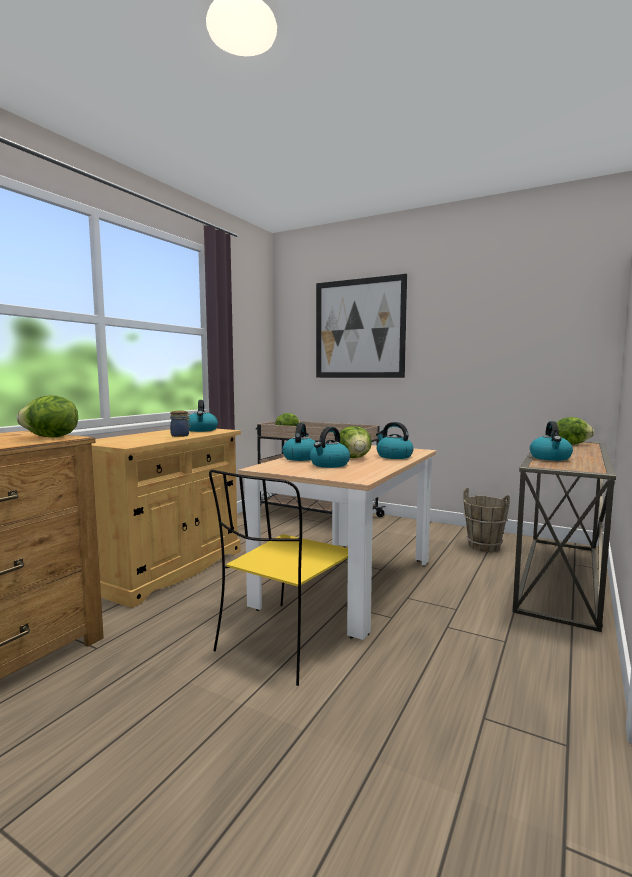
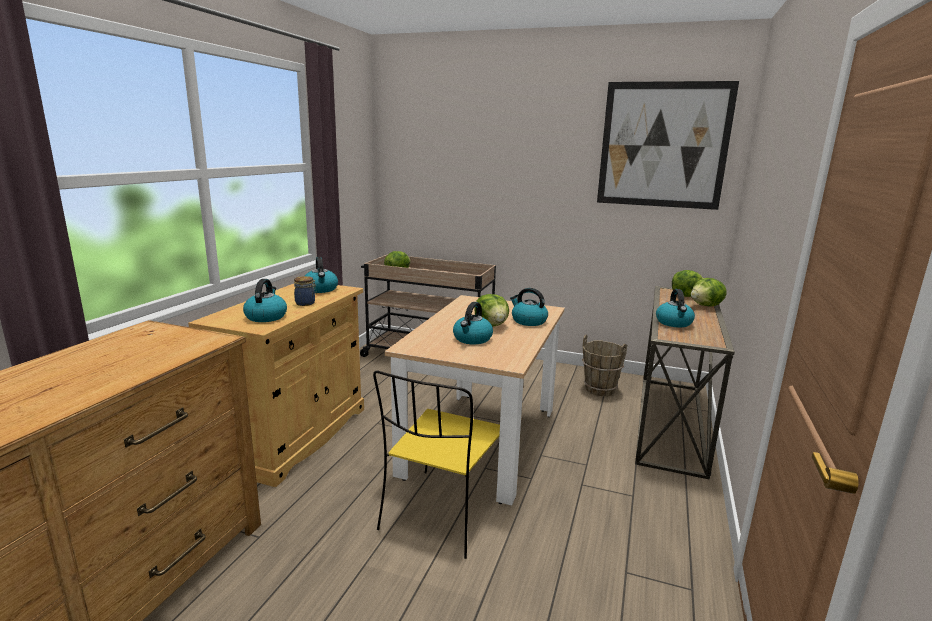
camera: 10 degrees left, 10 degrees up
(51, 437) = (198, 340): lettuce -> lettuce (706, 306)
(301, 458) = (438, 327): kettle -> kettle (266, 317)
(359, 329) = (474, 158): picture -> picture (663, 145)

